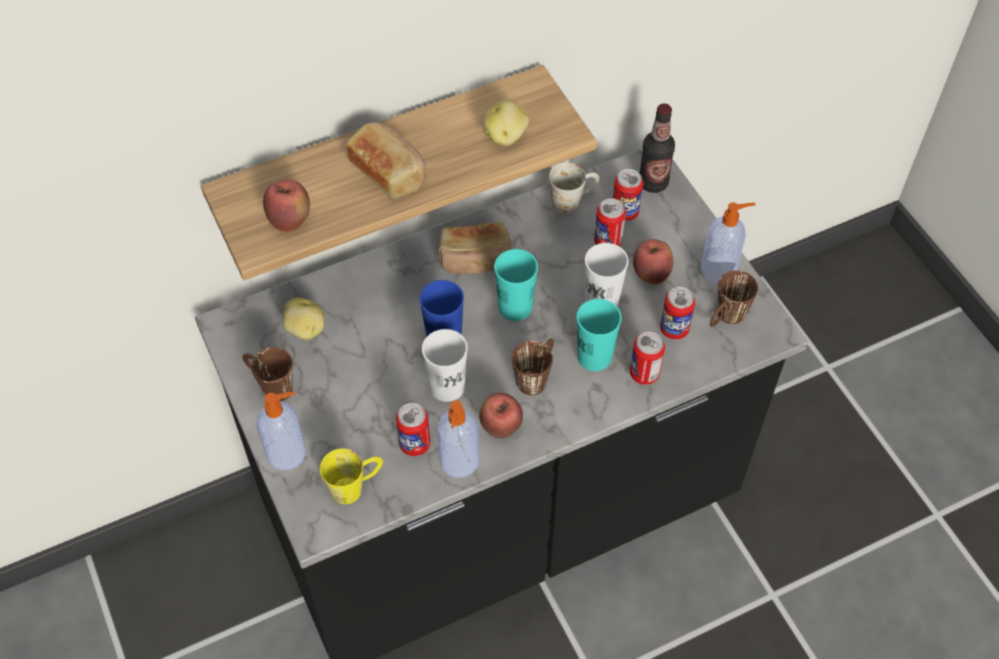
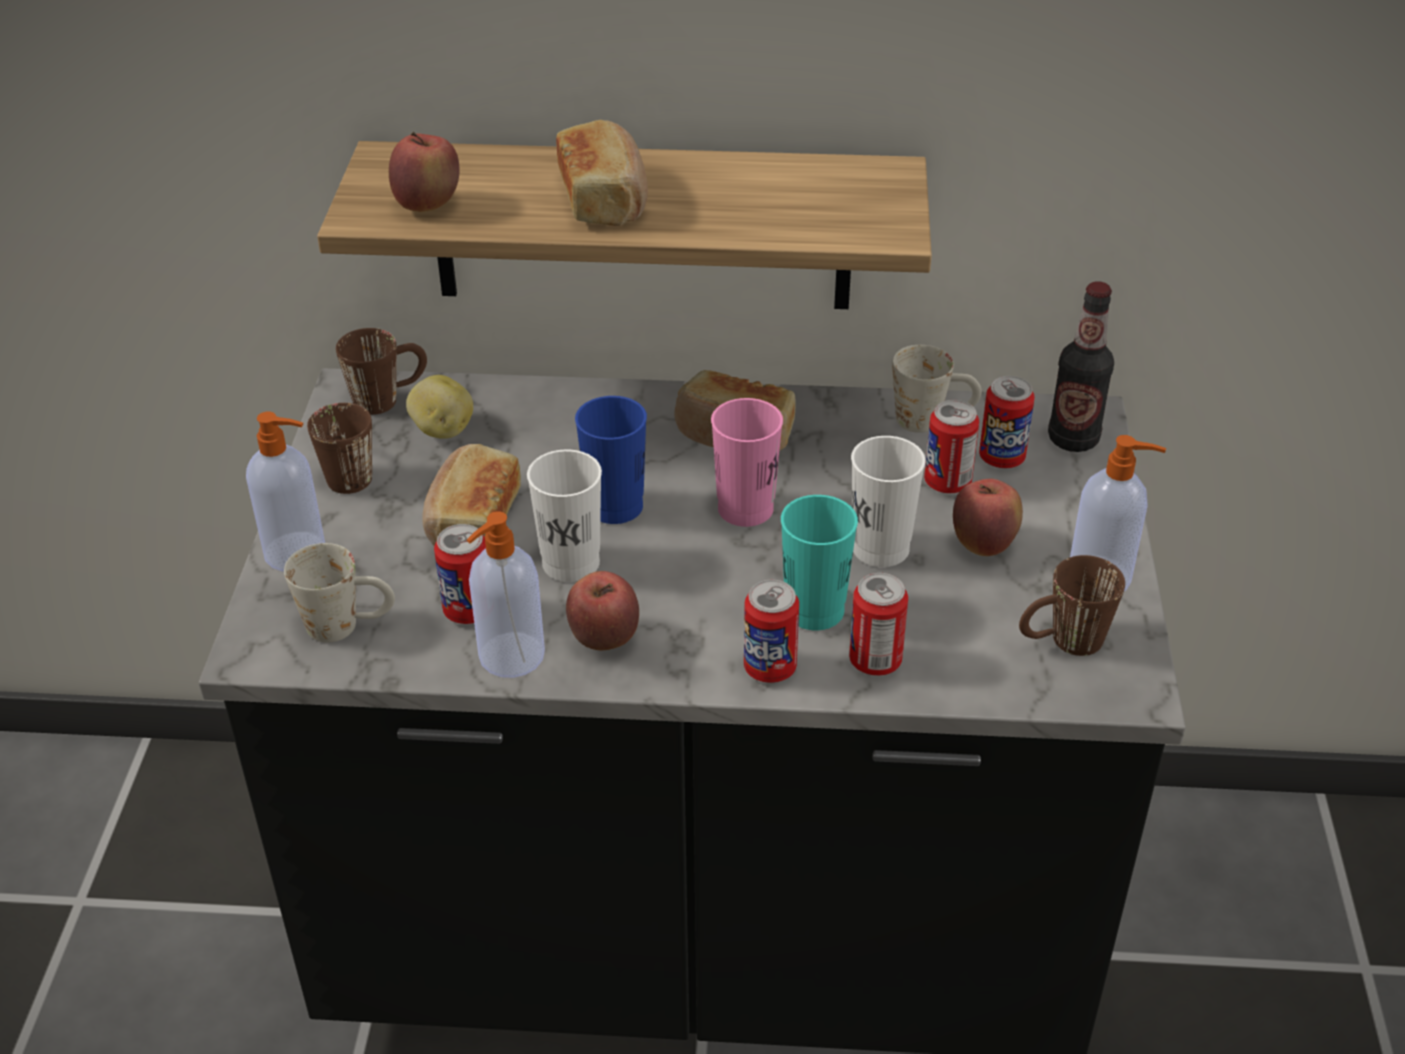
camera: 30 degrees right, 15 degrees down
(356, 485) = (348, 625): yellow mug -> white mug
(371, 384) = (471, 520): none -> bread
(506, 136) = (800, 211): potato -> none
(515, 307) = (745, 509): turquoise cup -> pink cup
(536, 375) = (708, 599): brown mug -> brown mug (389, 397)
(674, 329) = (967, 624): can -> can (770, 668)

